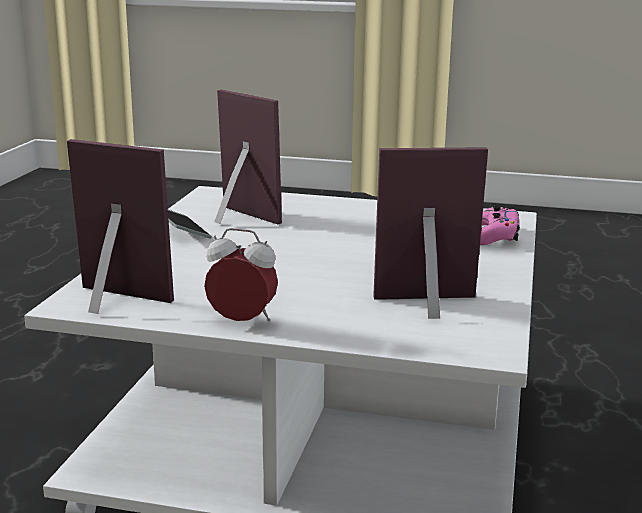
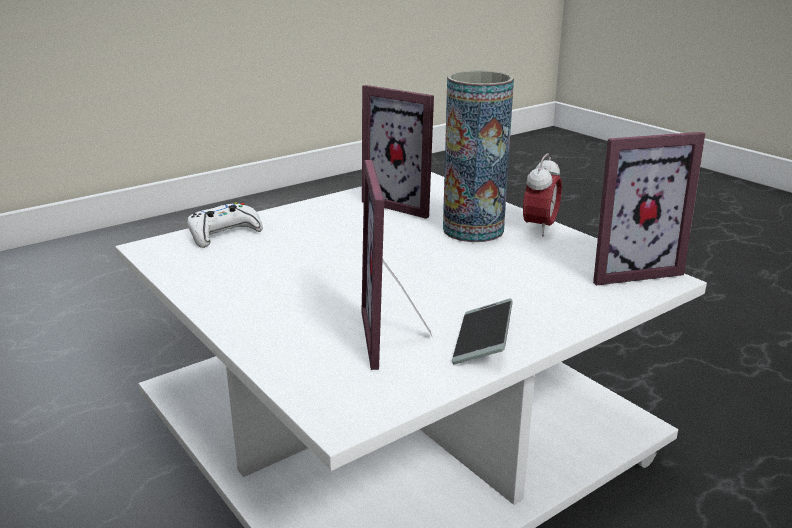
camera: 140 degrees left, 5 degrees up
(112, 303) = (626, 268): picture frame -> picture frame turned 75 degrees counterclockwise
(242, 322) = (539, 228): alarm clock -> alarm clock turned 120 degrees counterclockwise
(306, 299) = (473, 230): none -> vase
(495, 235) = (223, 234): pink game controller -> white game controller

